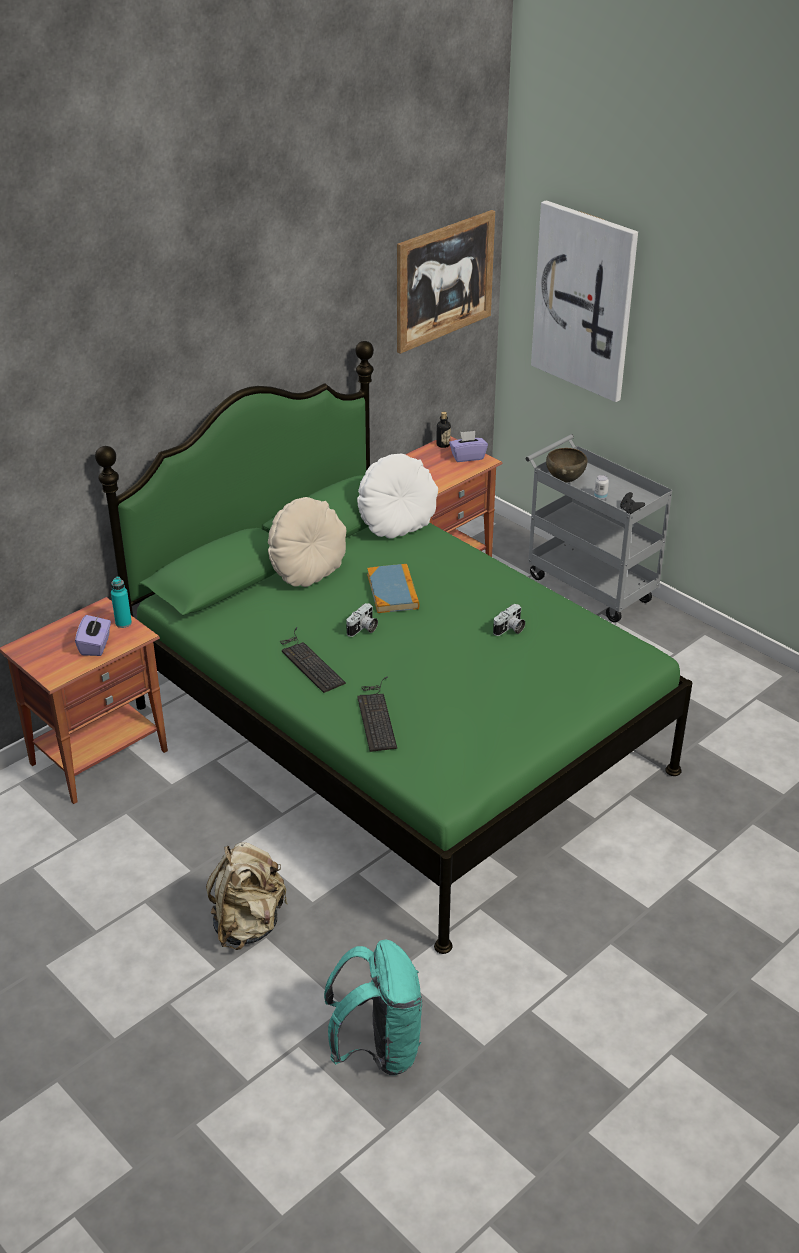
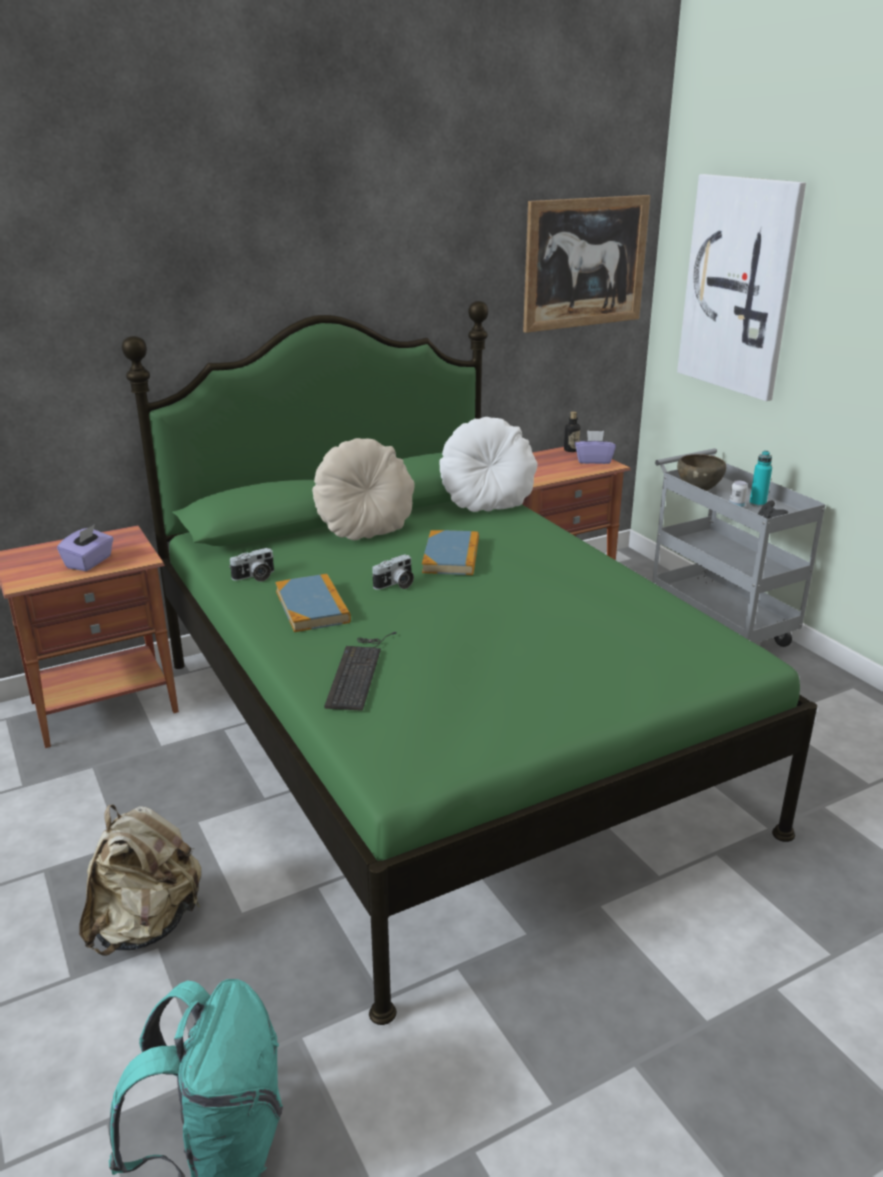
camera: 15 degrees right, 10 degrees down
(123, 623) = (135, 547): turquoise bottle -> turquoise bottle (757, 504)
(309, 661) = (312, 606): keyboard -> book
(510, 629) = (576, 607): camera -> camera (255, 577)

